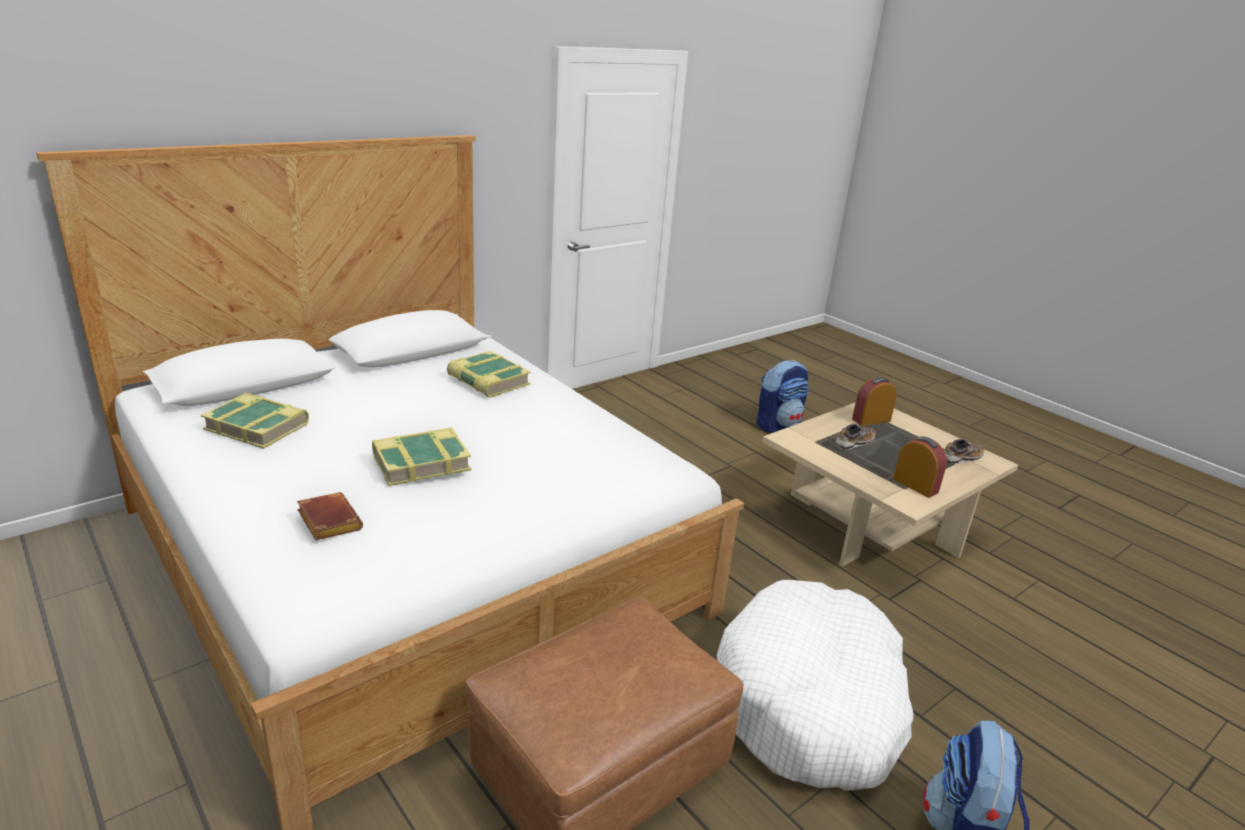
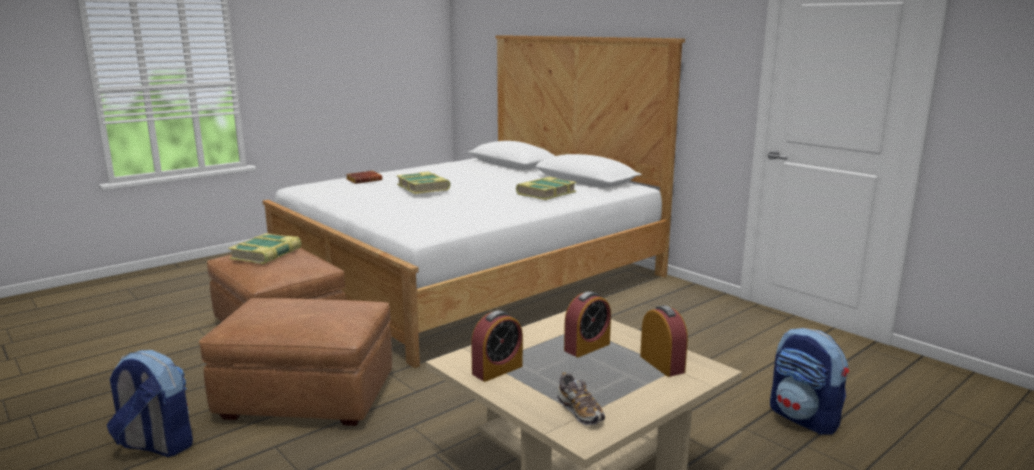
camera: 90 degrees right, 10 degrees down
(258, 427) = (462, 169): book -> book (267, 254)
(810, 702) = (307, 397): white dog bed -> brown ottoman
(854, 443) = (587, 347): shoe -> alarm clock

